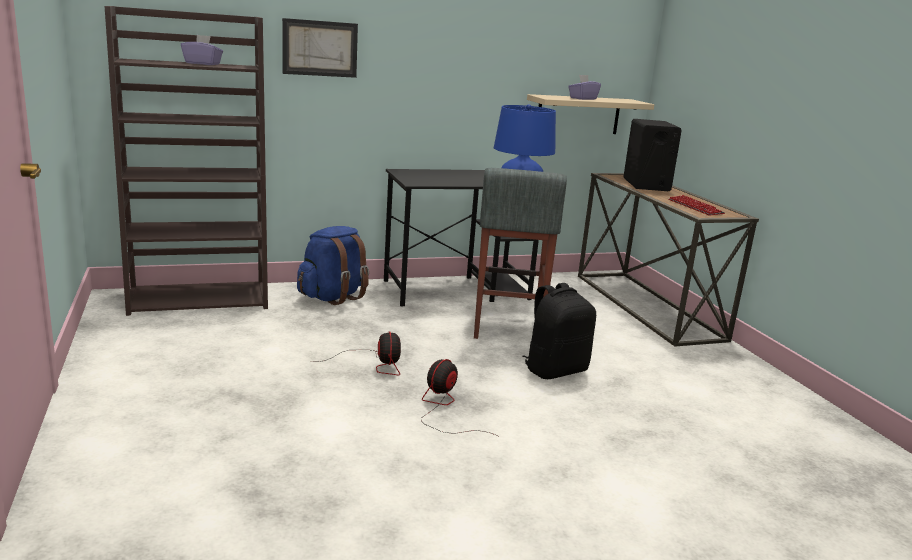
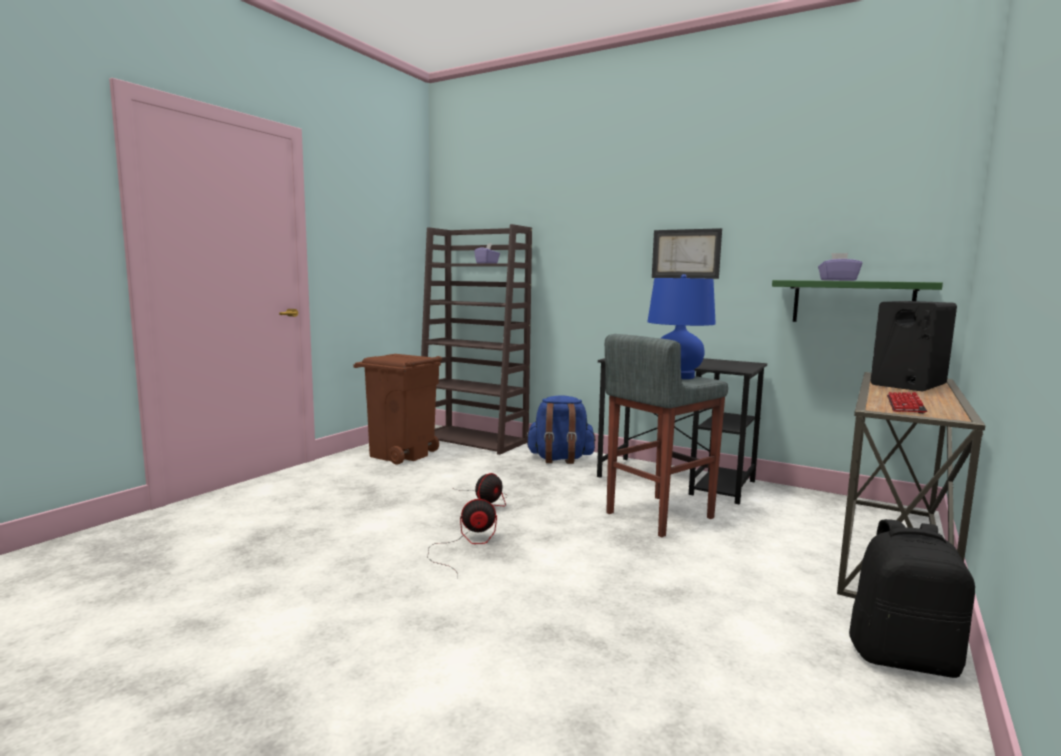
camera: 50 degrees right, 10 degrees down
(157, 342) = (400, 454): none -> brown trash can
(320, 48) = (577, 248): picture -> picture (686, 254)
(555, 370) = (626, 558): black backpack -> black backpack (903, 658)
(578, 114) = (852, 302): beige shelf -> green shelf

